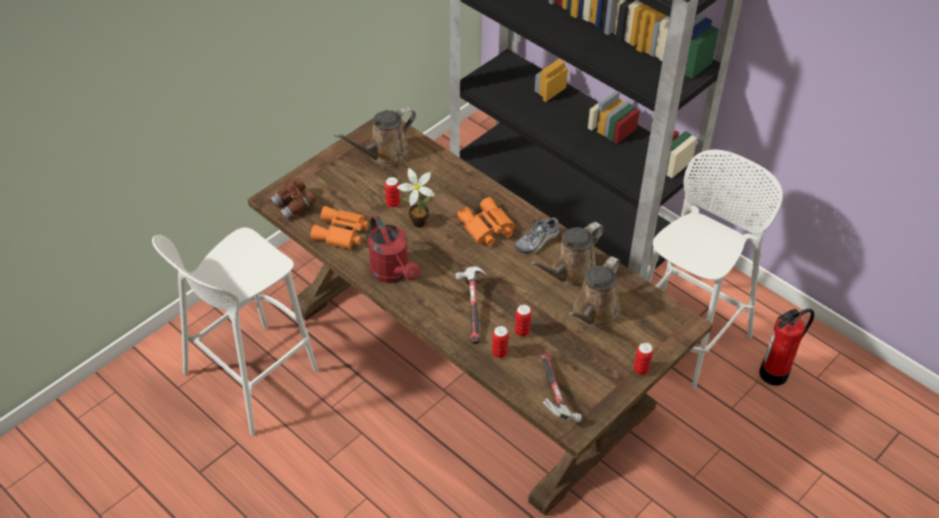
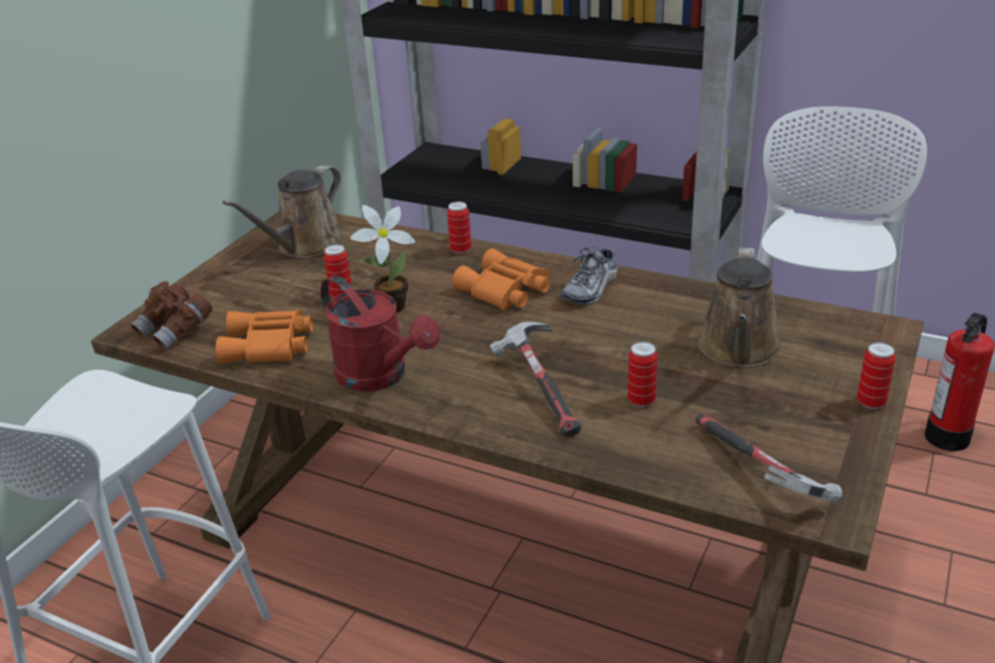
camera: 15 degrees left, 15 degrees down
(499, 353) = (623, 439): can -> can (460, 250)
(570, 273) = (666, 313): brown watering can -> none

